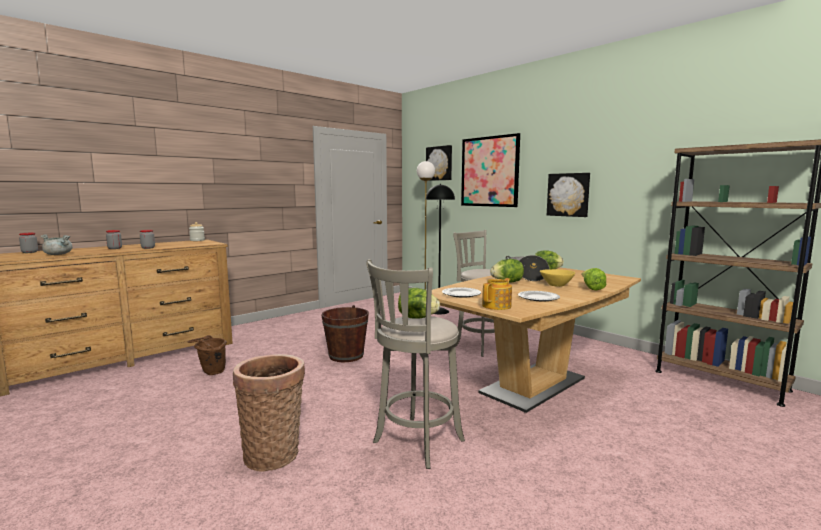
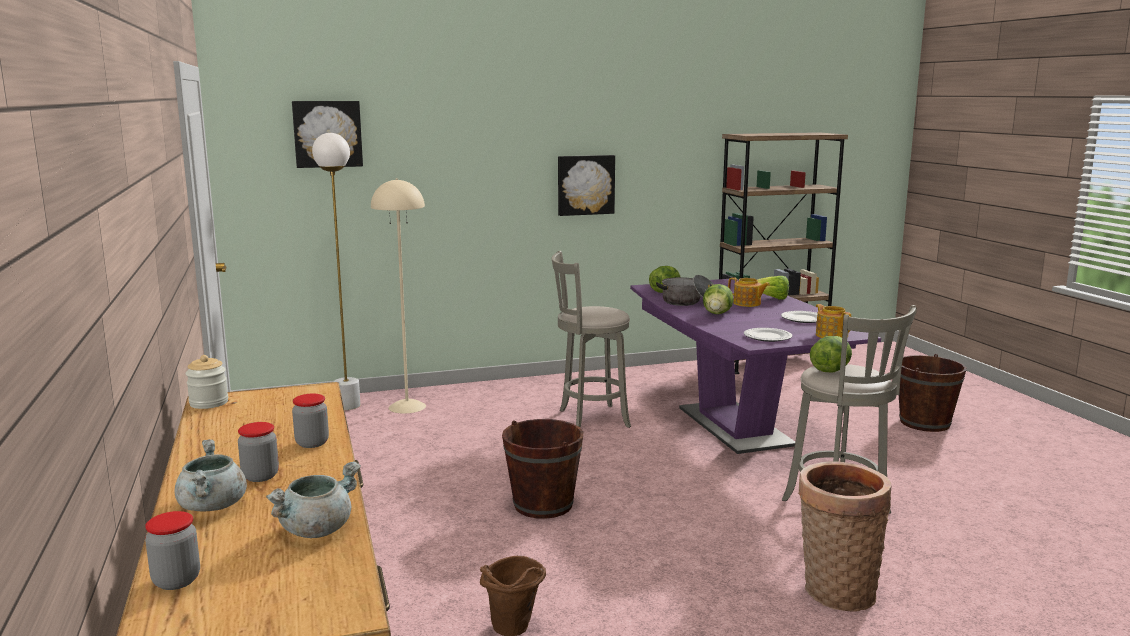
camera: 65 degrees left, 5 degrees up
(88, 249) = (213, 506): none -> grey cooking pot
(438, 311) = (407, 407): black floor lamp -> beige floor lamp
(489, 171) = (449, 151): picture -> none
(533, 386) = (734, 426): brown dining table -> purple dining table
(556, 285) = (747, 304): yellow bowl -> teapot
(705, 478) = (924, 423): none -> brown bucket

